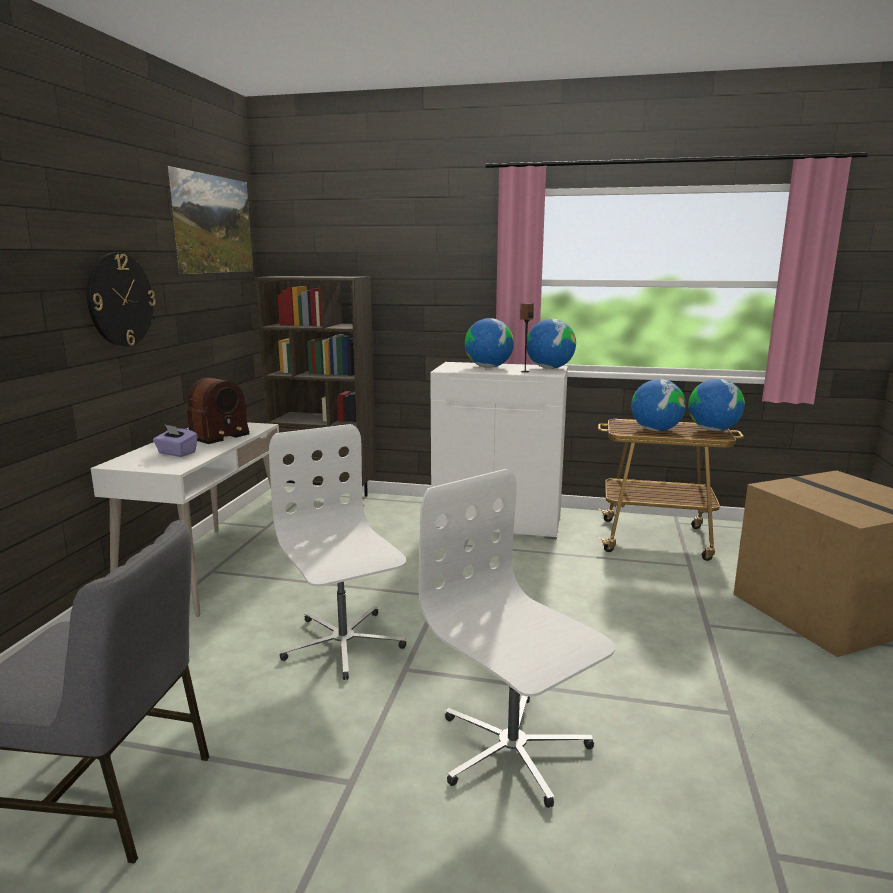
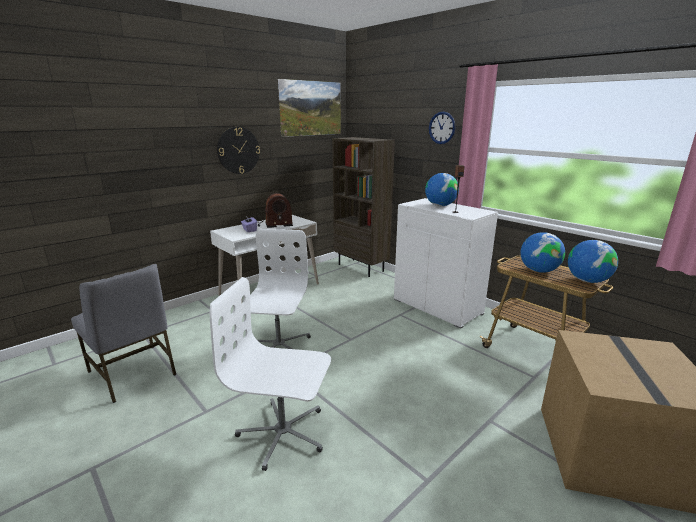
camera: 35 degrees right, 5 degrees up
(455, 255) = (442, 128): none -> wall clock
(512, 749) = (283, 433): white office chair -> white office chair turned 75 degrees counterclockwise
(549, 368) = (479, 212): globe -> none

